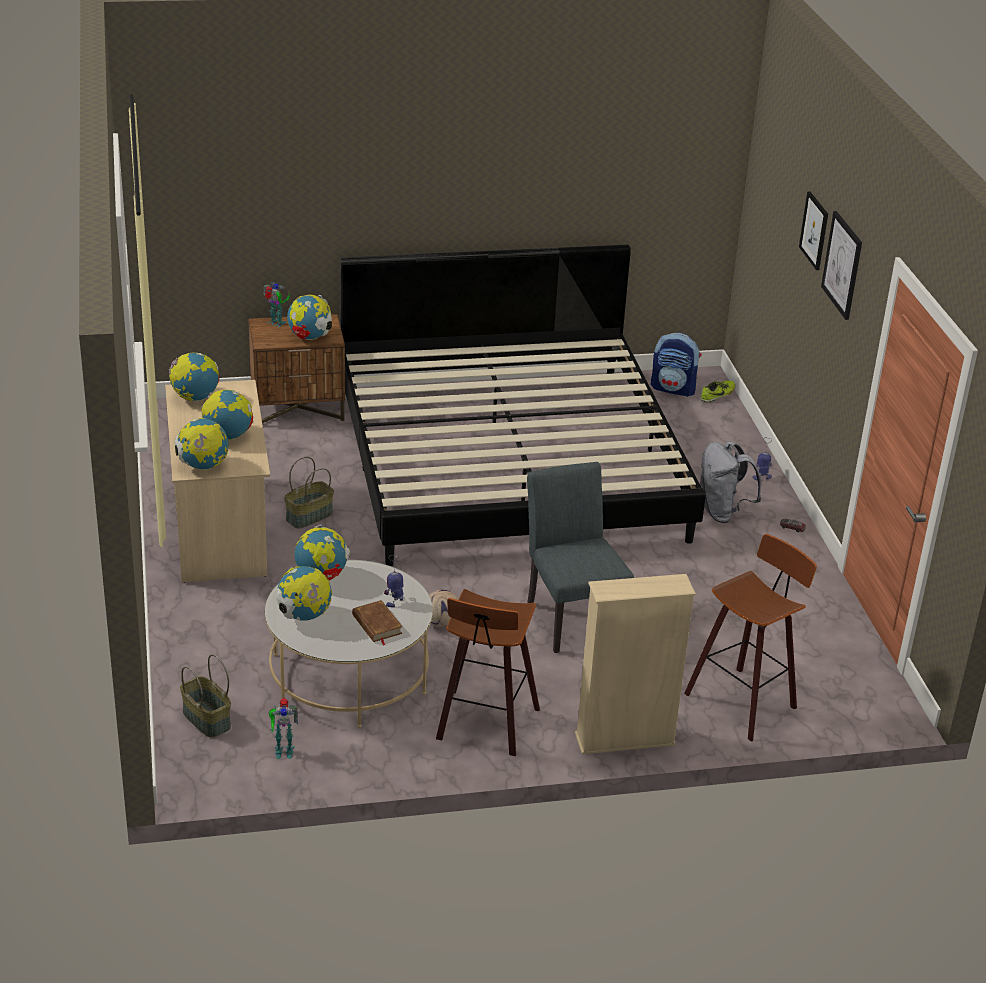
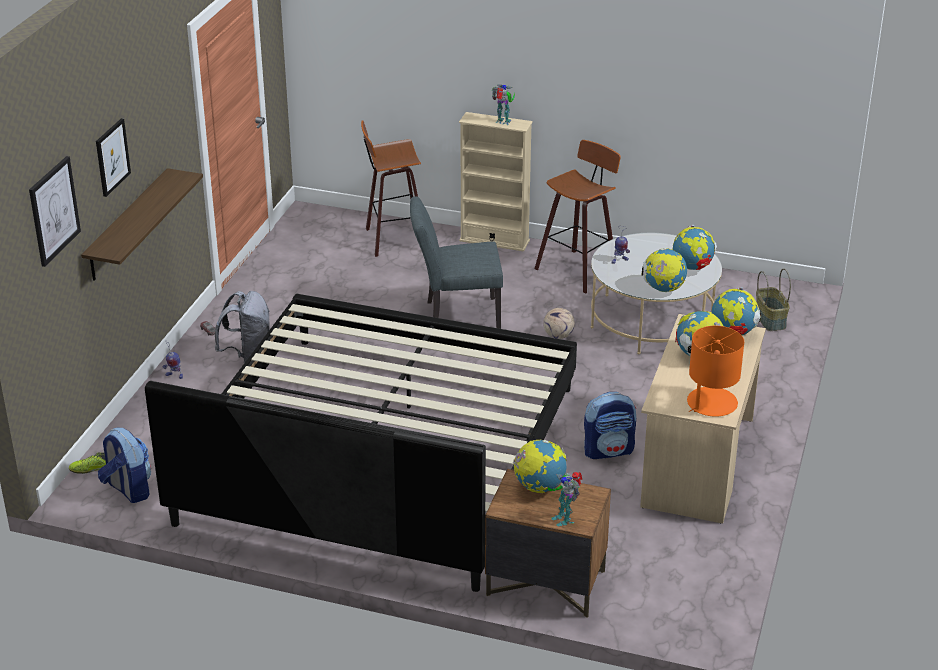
camera: 150 degrees left, 0 degrees up
(195, 398) = (711, 403): globe -> orange table lamp
(283, 750) = (724, 290): toy robot -> toy robot (503, 122)
(309, 517) = (609, 450): basket -> backpack
(376, 625) = (643, 250): brown book -> none
(571, 616) = (456, 315): grey chair -> grey chair turned 75 degrees clockwise
(806, 312) = (128, 225): none -> shelf
(842, 265) = (148, 121): picture -> picture (54, 210)

